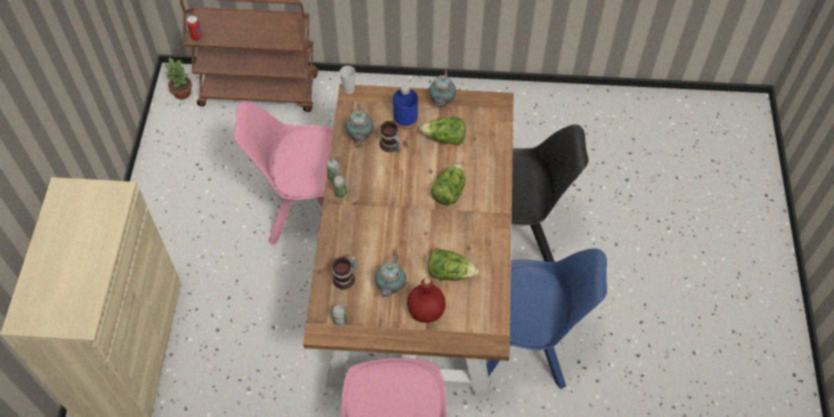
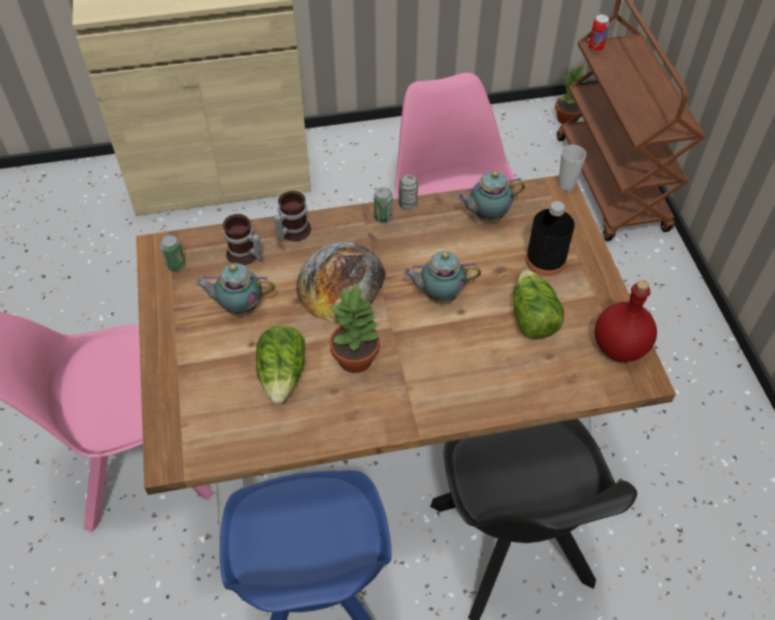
camera: 75 degrees right, 5 degrees down
(387, 228) = (340, 281): none -> bread
(390, 146) = (487, 253): mug -> mug (291, 231)
(405, 119) = (545, 260): blue bottle -> black bottle
(426, 312) = (207, 359): red bottle -> red bottle (618, 347)
(441, 102) = (600, 297): teapot -> teapot (439, 295)
(449, 191) = (432, 343): lettuce -> none
(449, 231) = (356, 358): none -> potted plant

